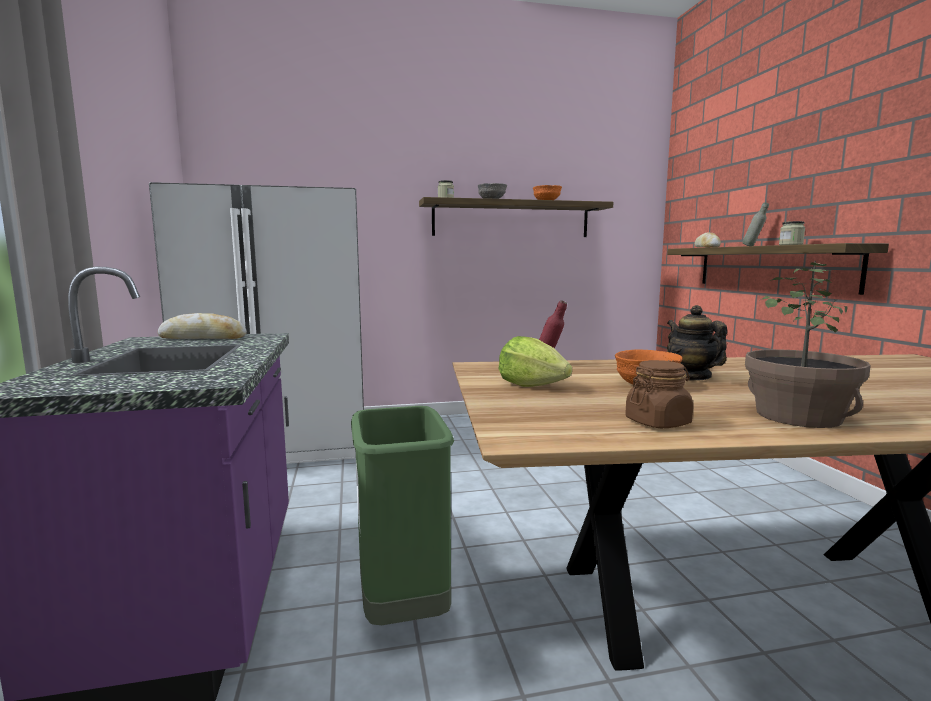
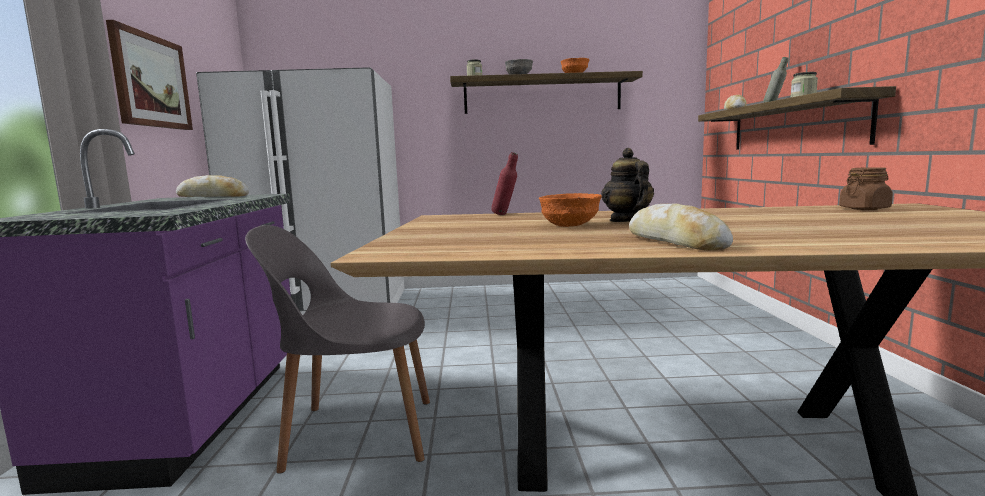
camera: 10 degrees right, 0 degrees up
(106, 194) = (151, 81): none -> picture
(403, 611) = (356, 433): green trash can -> grey chair
(531, 385) = (460, 226): lettuce -> none
(658, 422) = (526, 245): brown jar -> brown jar (864, 209)
(799, 416) = (676, 241): potted plant -> bread

